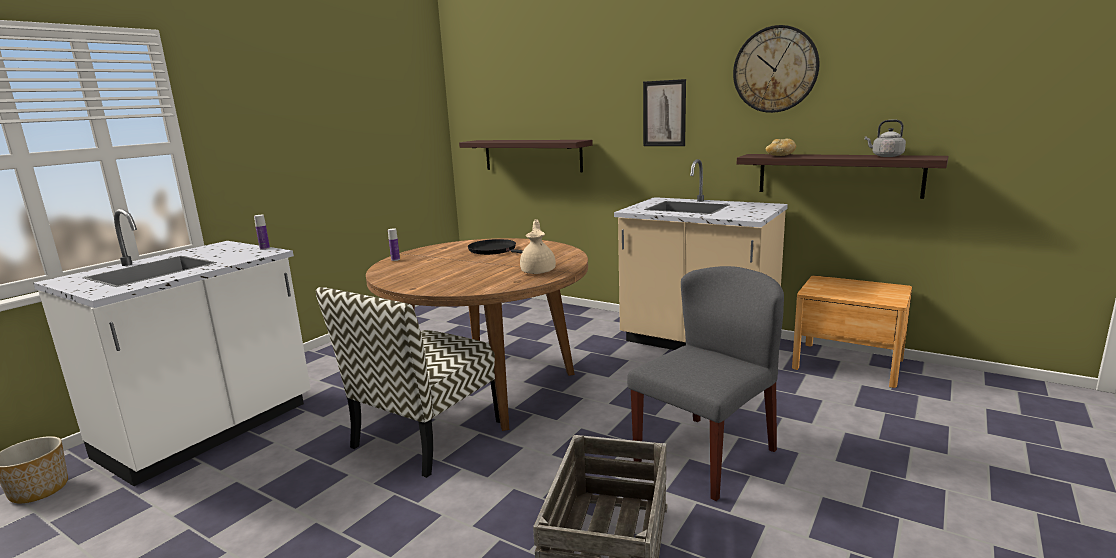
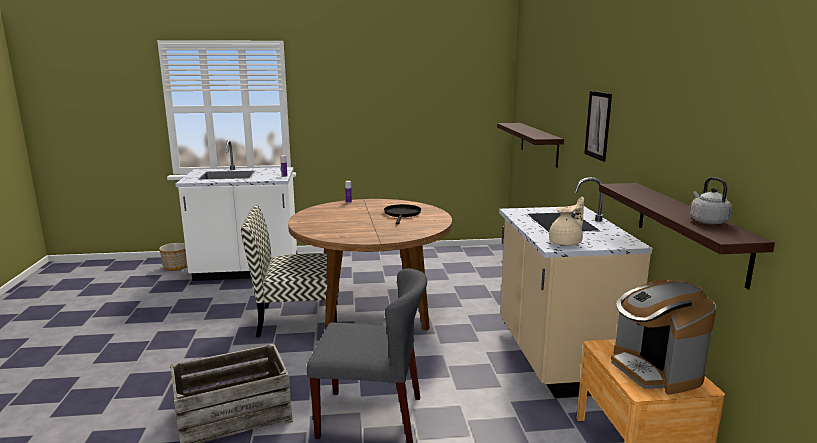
camera: 50 degrees right, 0 degrees up
(538, 271) = (371, 235): beige teapot -> beige teapot (566, 243)
(775, 69) = (661, 96): wall clock -> none
(780, 155) = (637, 192): bread -> none
(864, 290) = (654, 370): none -> coffee machine

